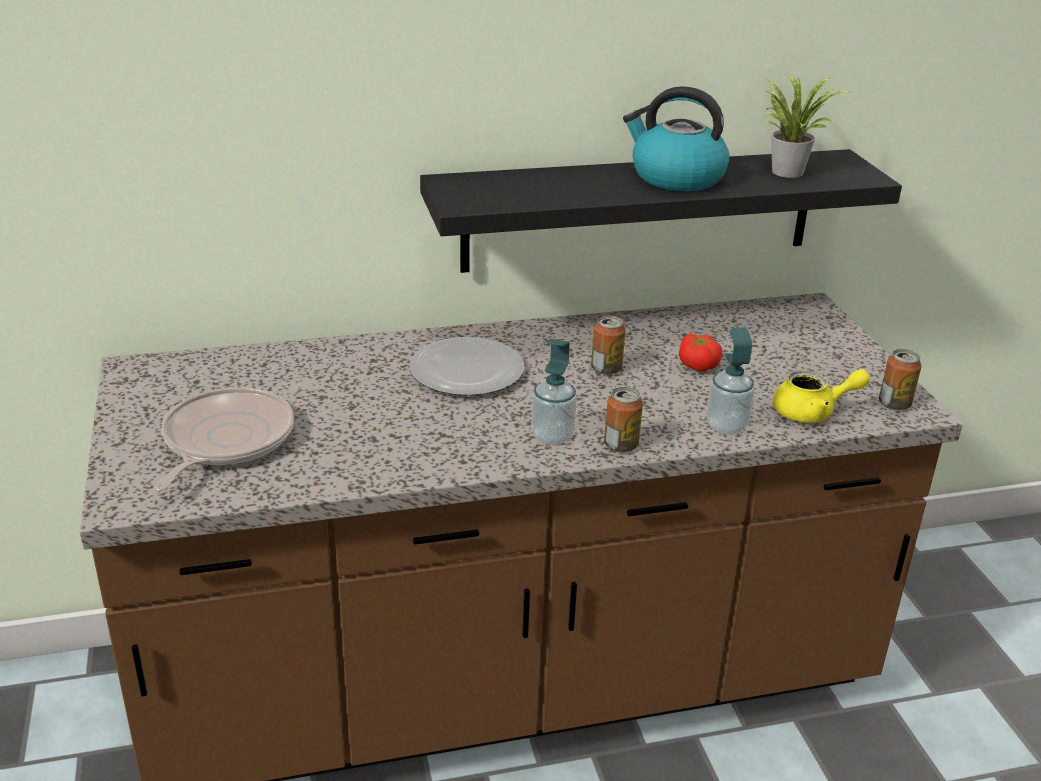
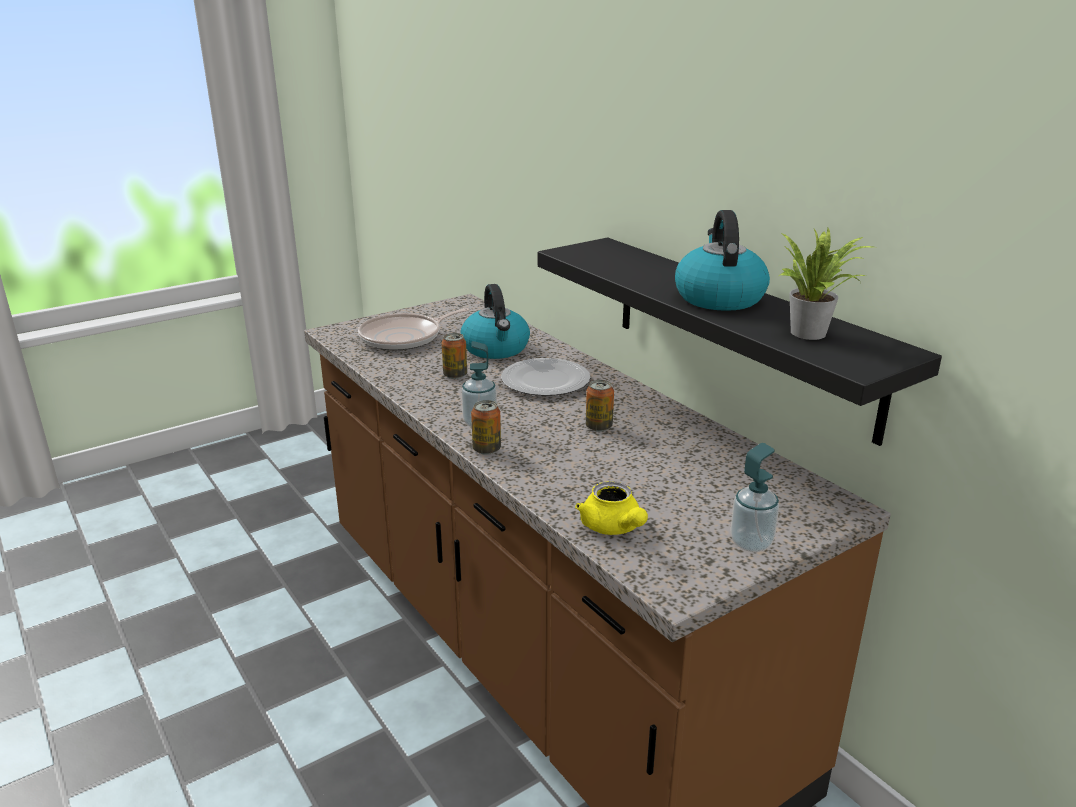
camera: 70 degrees right, 5 degrees down
(224, 441) = (405, 337): frying pan -> frying pan turned 150 degrees clockwise
(338, 381) = (496, 349): none -> kettle
(698, 365) = (647, 463): tomato -> none
(726, 426) = (551, 488): soap dispenser -> soap dispenser (751, 543)
(894, 404) = (674, 575): can -> can (455, 375)

